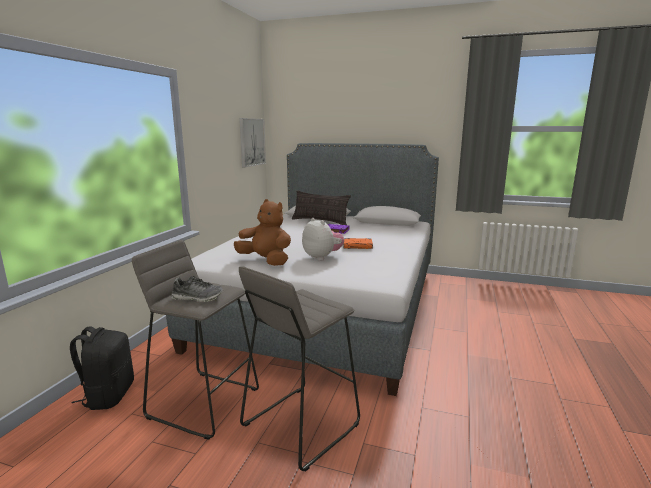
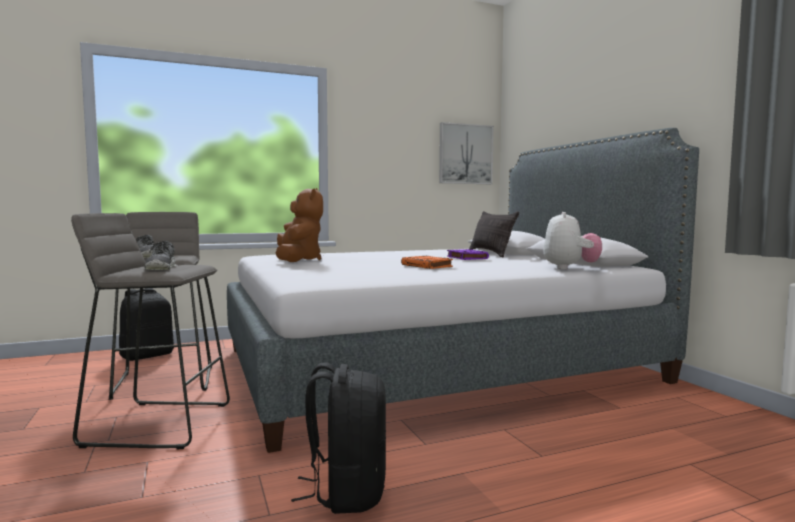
camera: 50 degrees right, 10 degrees down
(307, 304) = (161, 268): none -> shoe
(322, 257) = (351, 265): plush toy -> plush toy (570, 268)
(462, 388) = (347, 491): none -> black backpack

